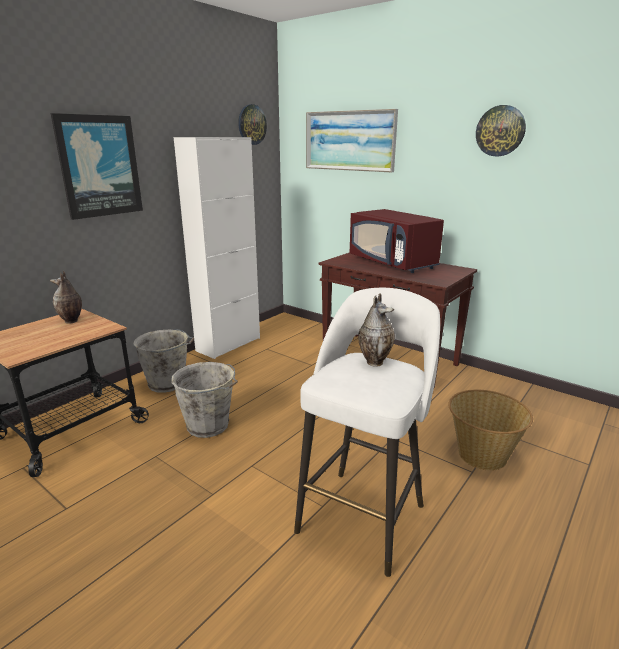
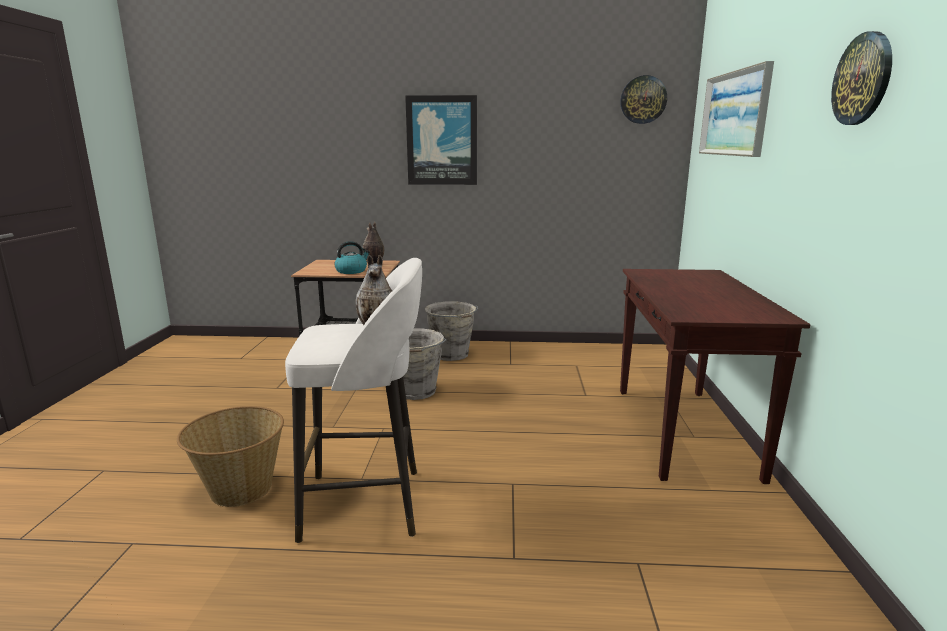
camera: 55 degrees right, 5 degrees down
(71, 335) = (352, 271): none -> kettle
(228, 344) = (552, 349): white cabinet -> none
(393, 263) = (705, 288): red microwave -> none
(481, 455) = (558, 558): basket -> basket (240, 489)

